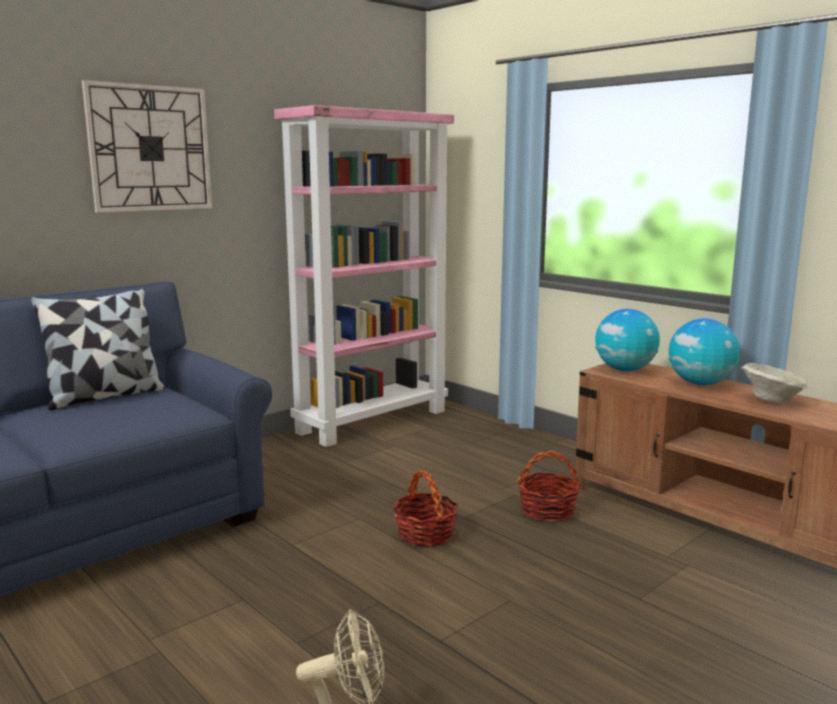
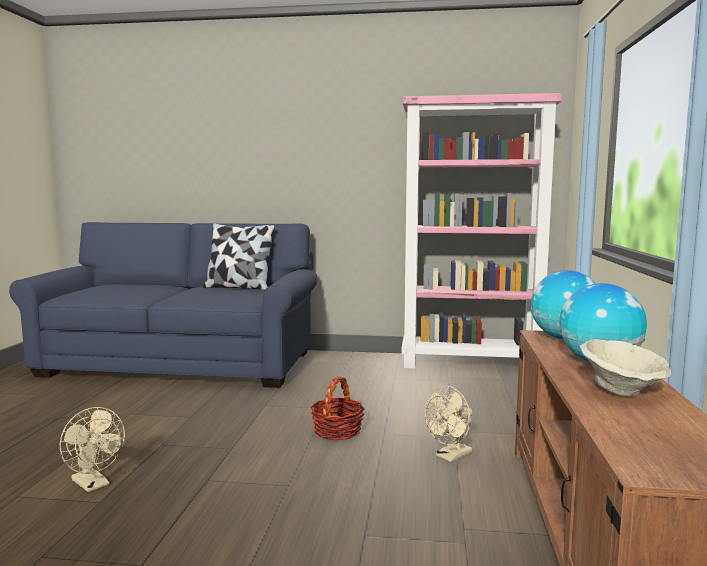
camera: 50 degrees right, 5 degrees down
(150, 148) = (312, 137): wall clock -> none
(547, 511) = (450, 456): basket -> beige fan

